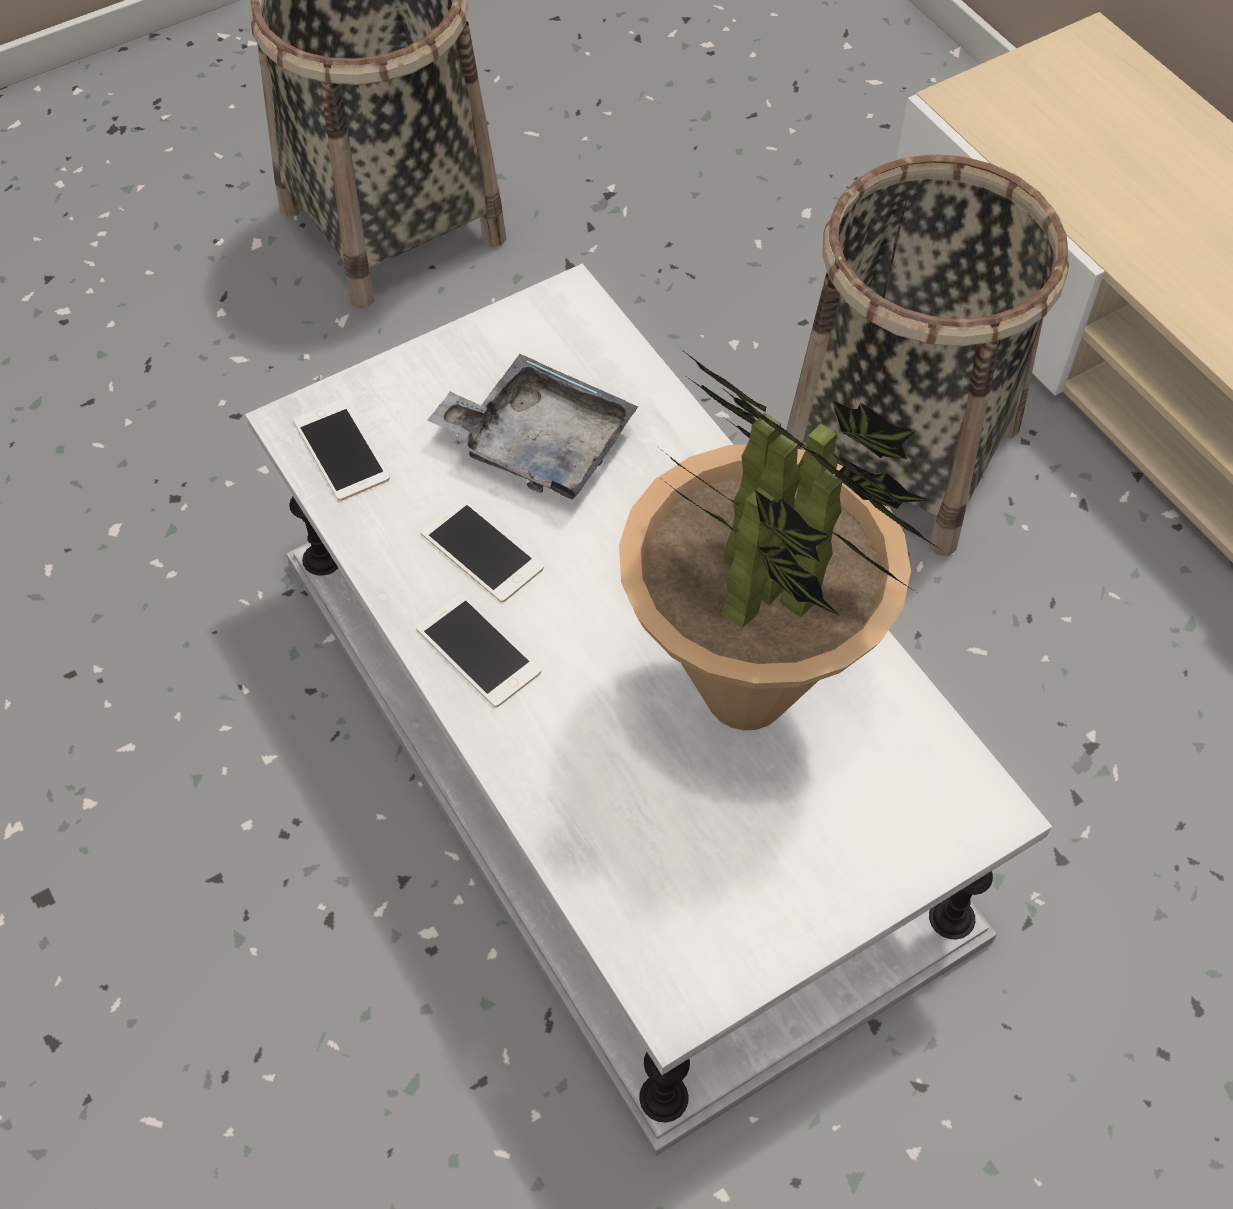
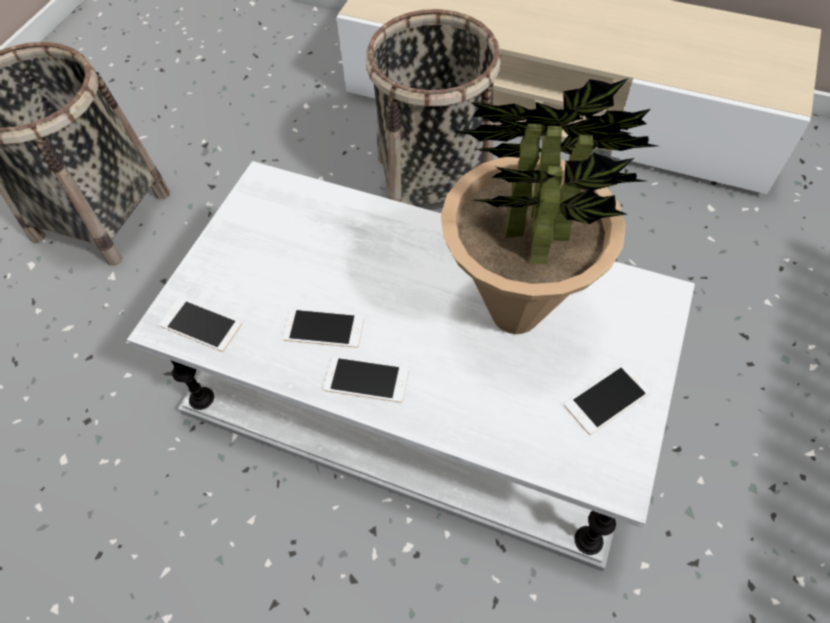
camera: 35 degrees left, 0 degrees up
(538, 443) = (306, 258): grey tray -> none
(764, 887) = (607, 398): none -> phone

